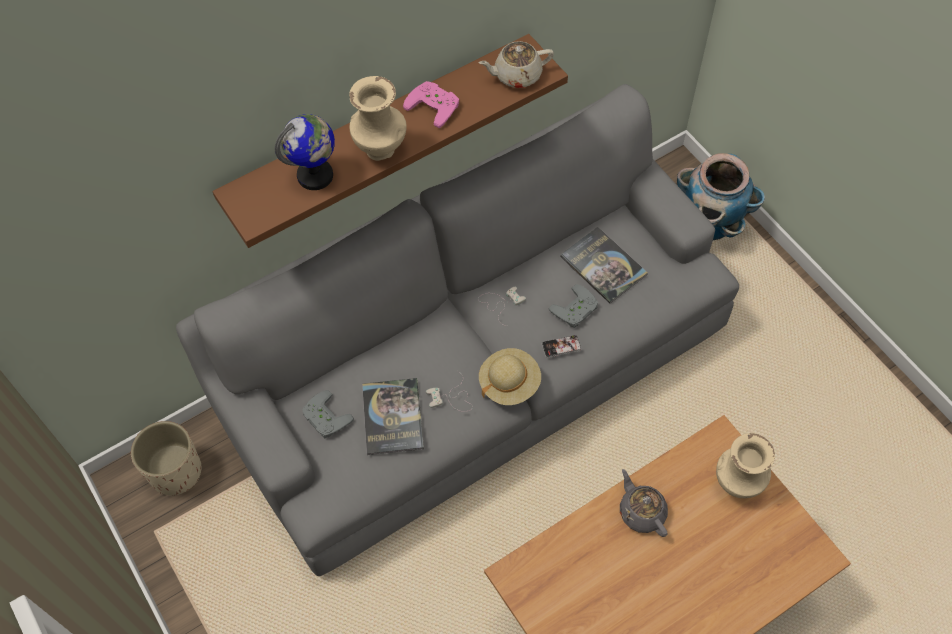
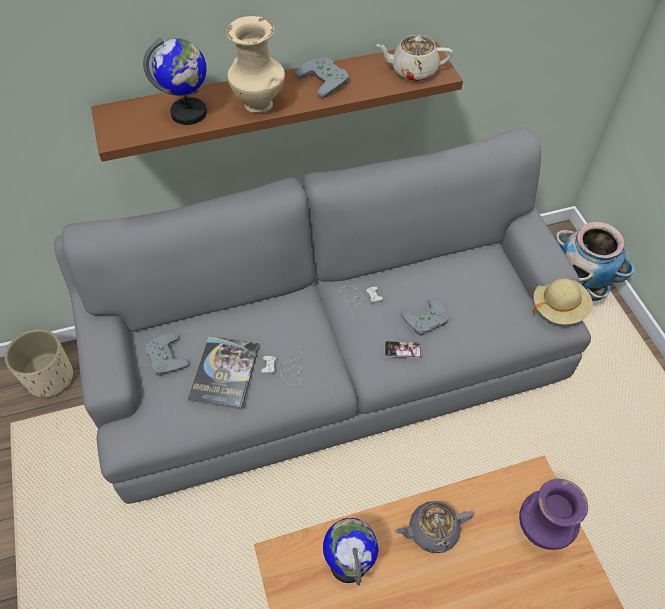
camera: 15 degrees right, 5 degrees down
(435, 105) = (326, 79): pink game controller -> grey game controller
(509, 383) = (343, 370): beige hat -> beige hat (558, 308)
(576, 561) = (348, 563): none -> globe
(603, 265) = (464, 288): book -> none
(641, 512) = (431, 531): grey teapot -> grey teapot turned 90 degrees counterclockwise
(737, 484) = (541, 531): beige vase -> purple vase

